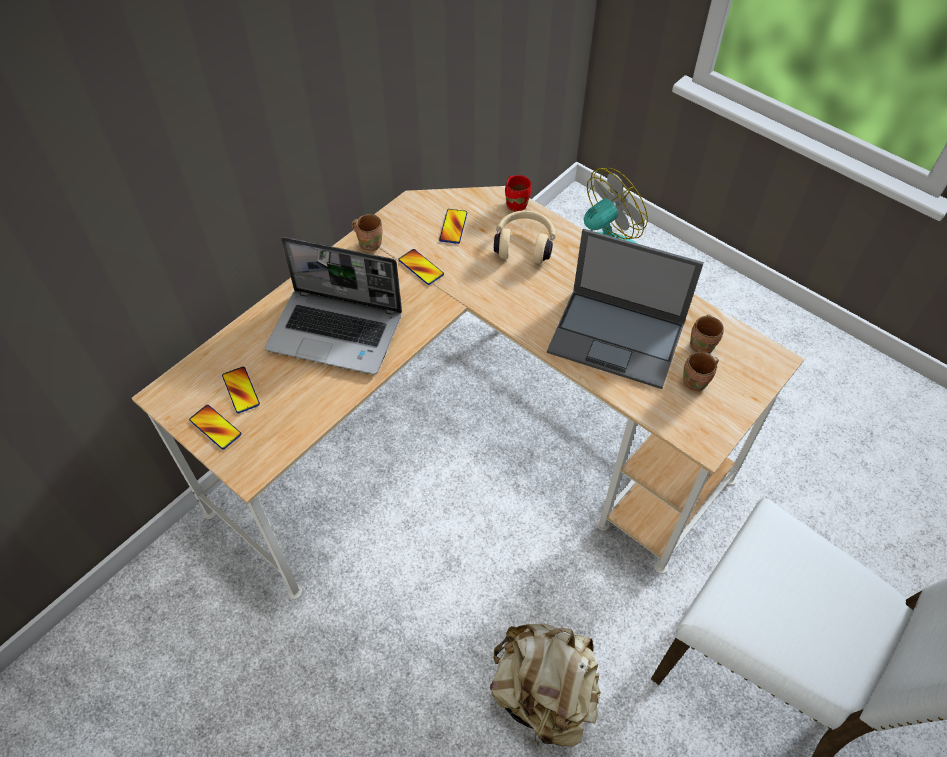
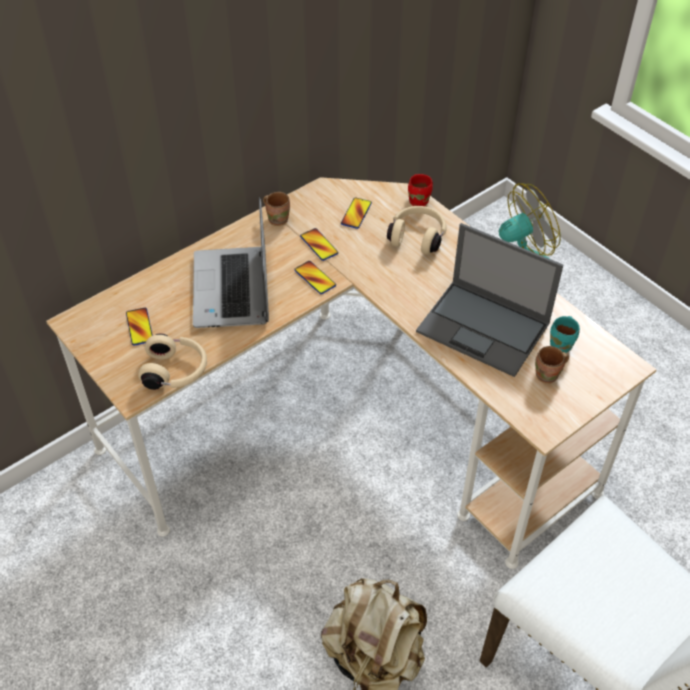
camera: 10 degrees right, 5 degrees down
(215, 427) = (112, 354): phone -> phone (315, 278)
(293, 437) = (176, 371): none -> beige headphones
(337, 332) = (233, 290): laptop -> laptop turned 60 degrees clockwise
(703, 345) = (562, 345): brown mug -> turquoise mug

